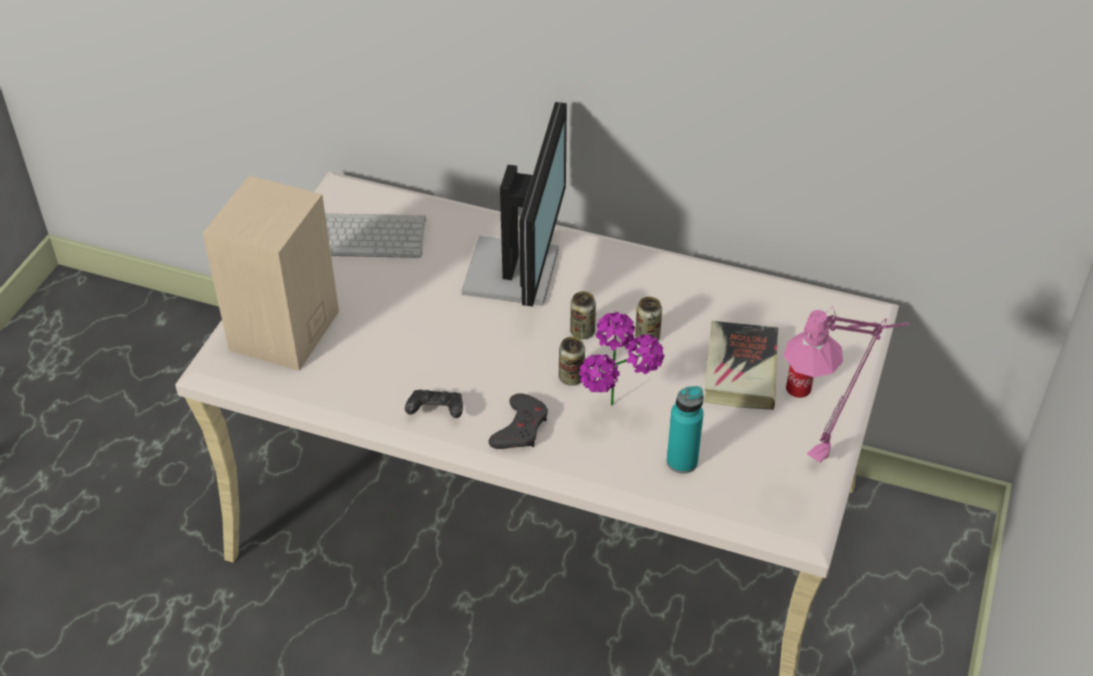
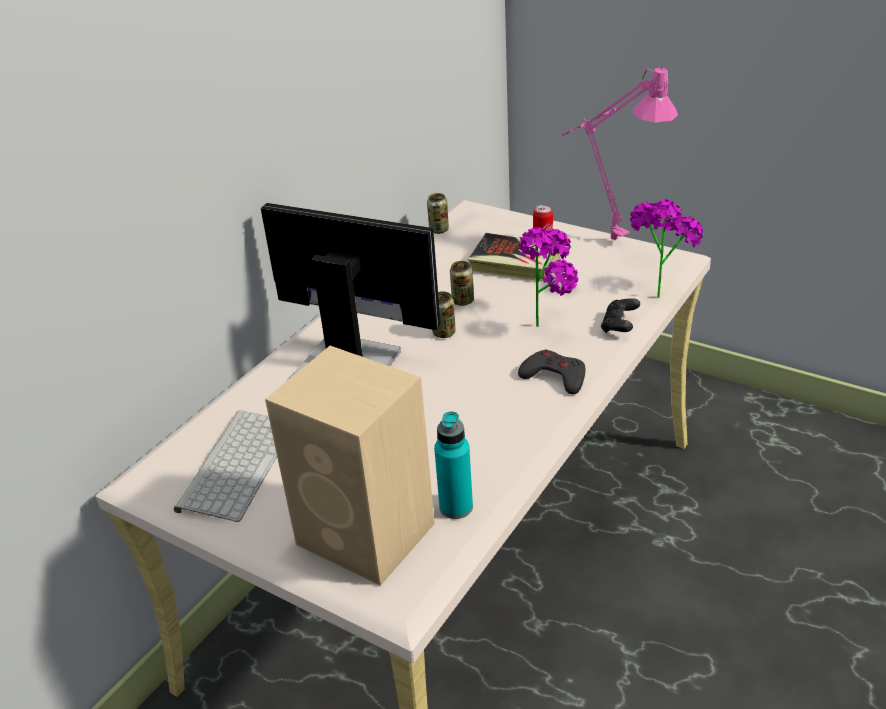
camera: 75 degrees left, 10 degrees down
(436, 412) = (522, 426): black game controller -> black game controller (619, 326)
(571, 377) = (499, 344): can -> can (439, 230)
(682, 461) = (608, 299): turquoise bottle -> turquoise bottle (456, 507)
(714, 508) = (658, 290): none -> potted plant

